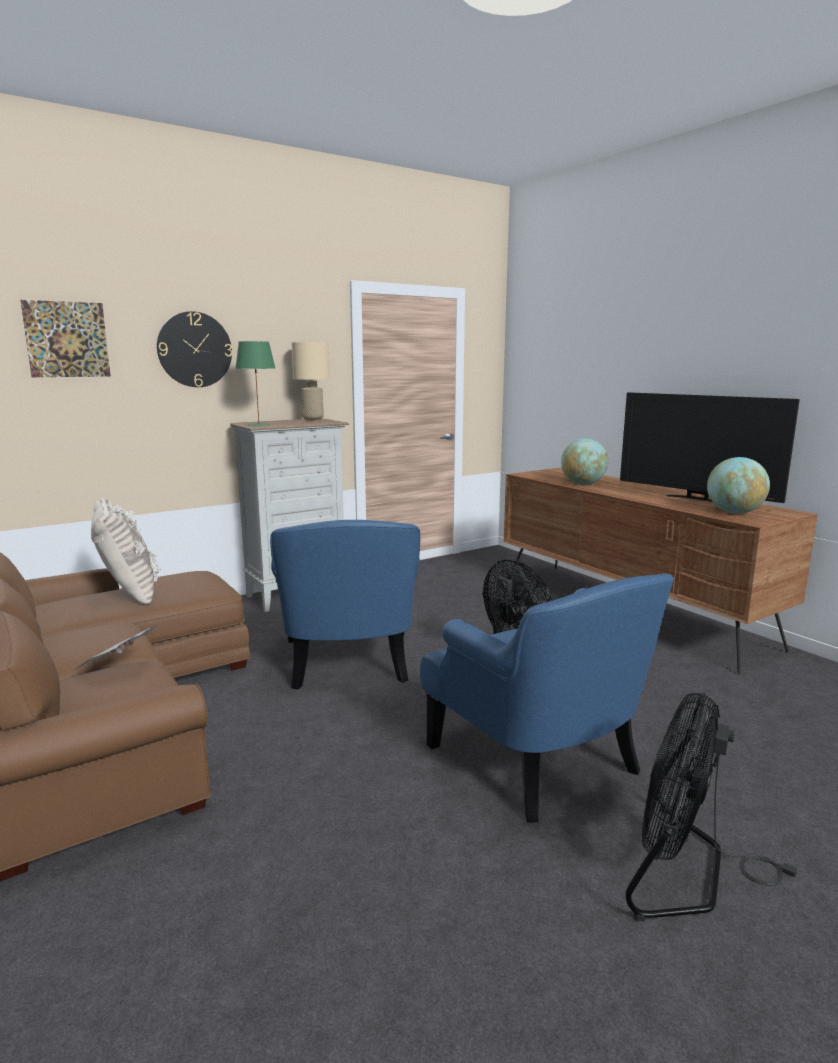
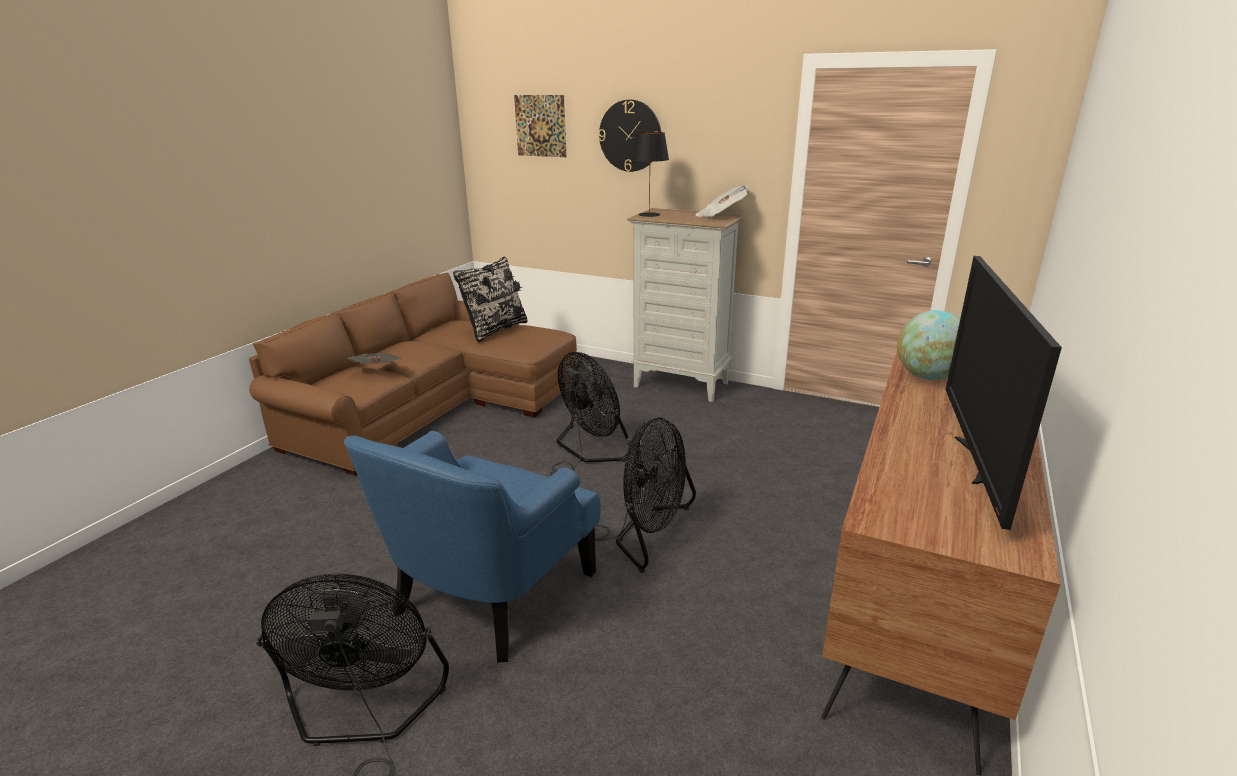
camera: 60 degrees right, 10 degrees up
(131, 592) = (496, 330): beige pillow -> black pillow
(259, 424) = (649, 215): green table lamp -> black table lamp
(312, 419) = (721, 215): beige table lamp -> newspaper
(348, 661) = (583, 450): blue armchair -> black fan
(734, 513) = (920, 500): globe -> none

